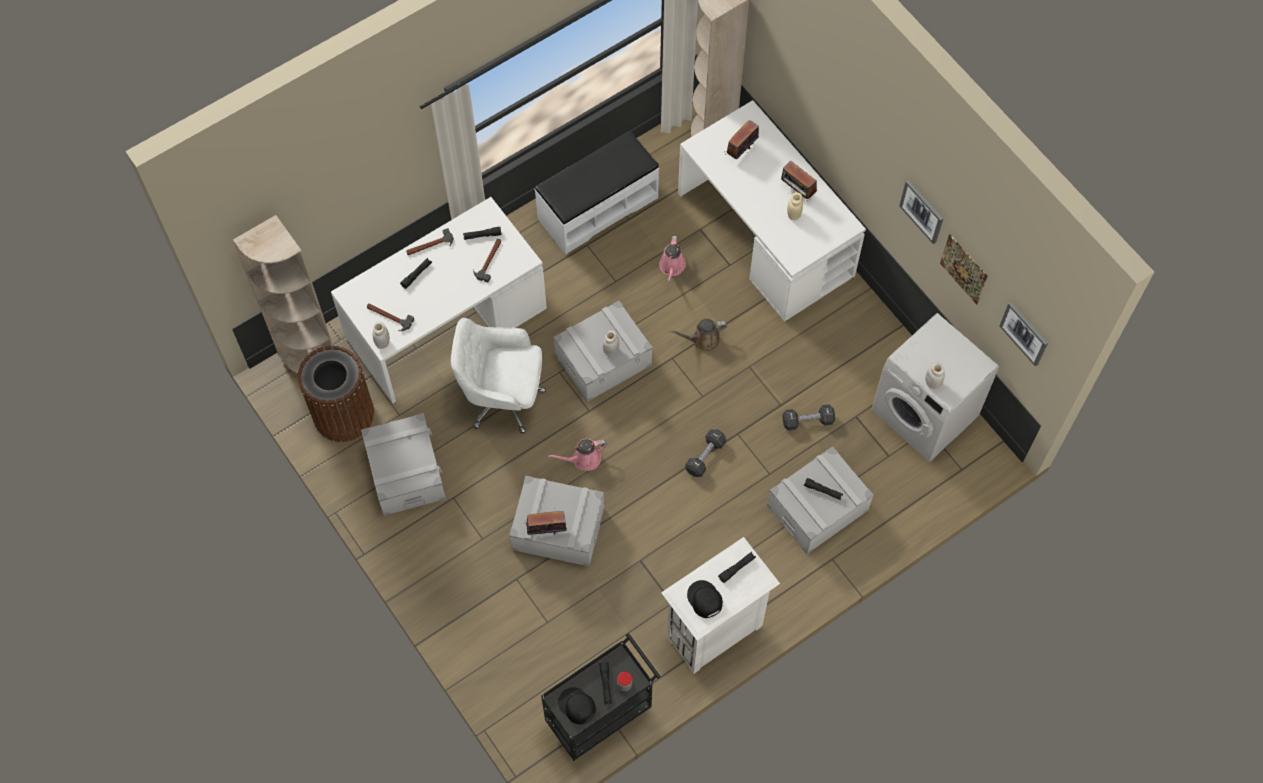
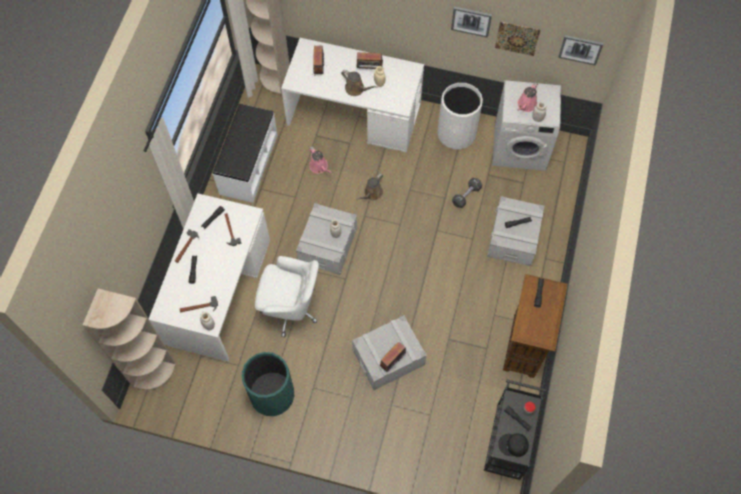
camera: 40 degrees left, 0 degrees up
(343, 414) = (203, 390): brown trash can -> none
(405, 472) = (272, 395): grey storage box -> green trash can
(504, 398) = (291, 308): white office chair -> white office chair turned 135 degrees counterclockwise
(583, 459) = (367, 308): pink watering can -> pink watering can (526, 105)
(704, 600) = (538, 325): black cap -> none
(705, 456) = (431, 255): black dumbbell -> none
(714, 635) = (524, 348): white cabinet -> brown cabinet
(761, 203) = (356, 89): none -> brown watering can
(863, 342) = (456, 133): none -> white trash can

